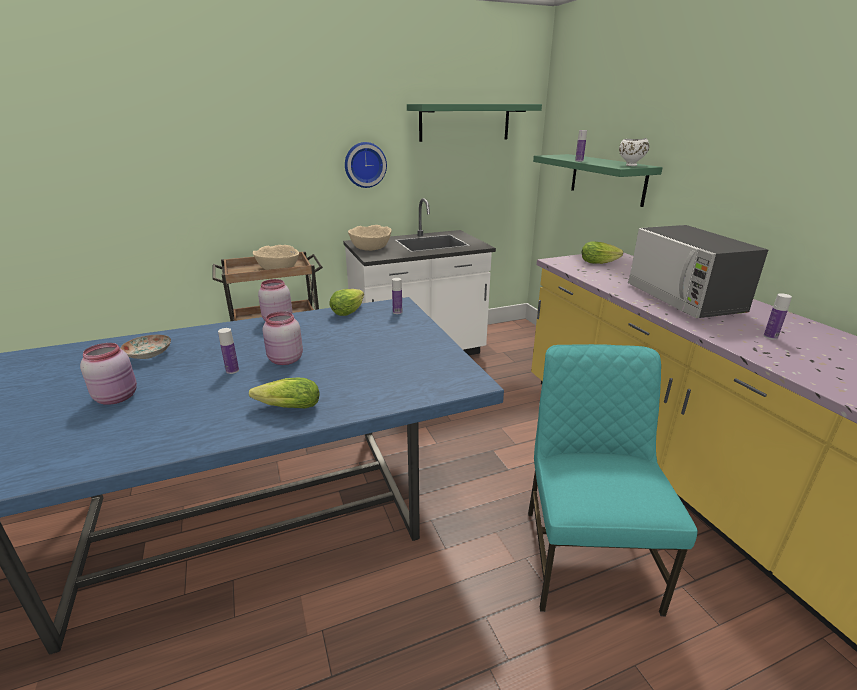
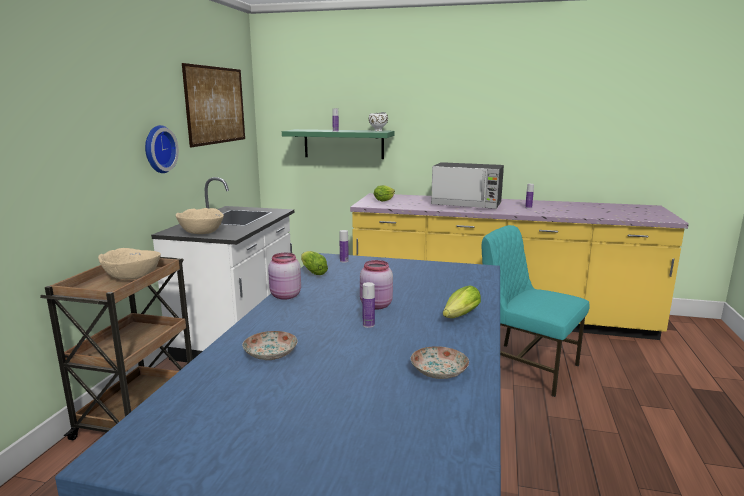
camera: 55 degrees left, 10 degrees down
(118, 397) = (357, 375): pink jar -> none
(134, 433) = (439, 372): none -> plate
(464, 122) = (216, 105): green shelf -> picture

